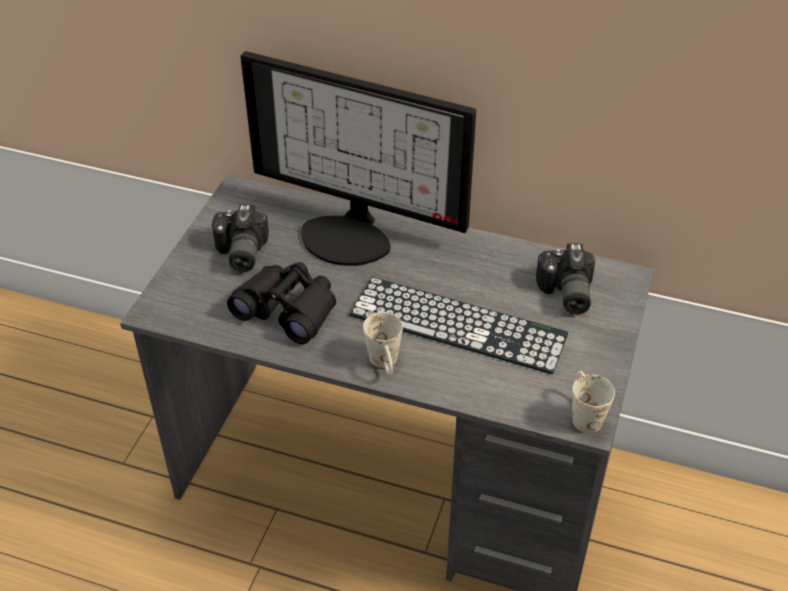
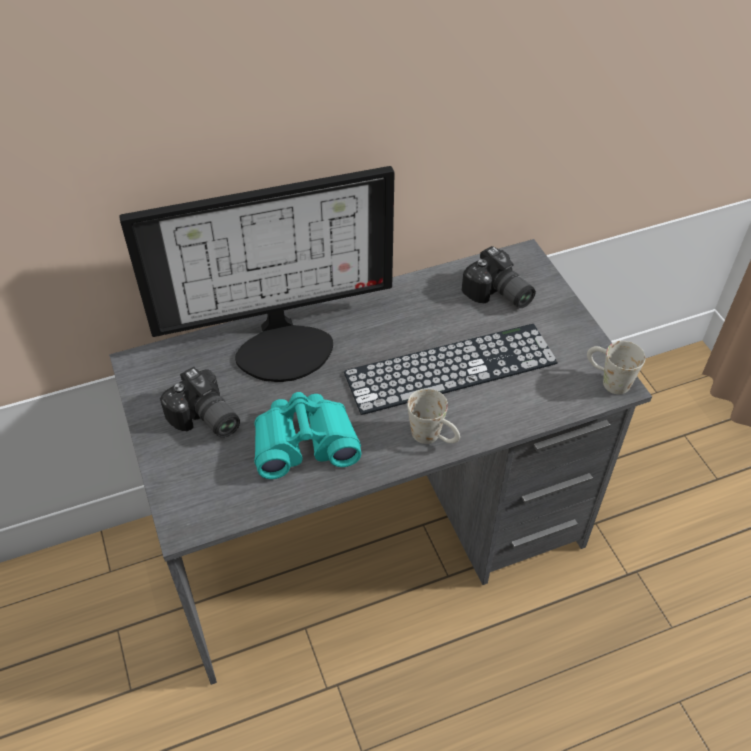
camera: 40 degrees left, 5 degrees up
(288, 310) = (305, 443): black binoculars -> turquoise binoculars

